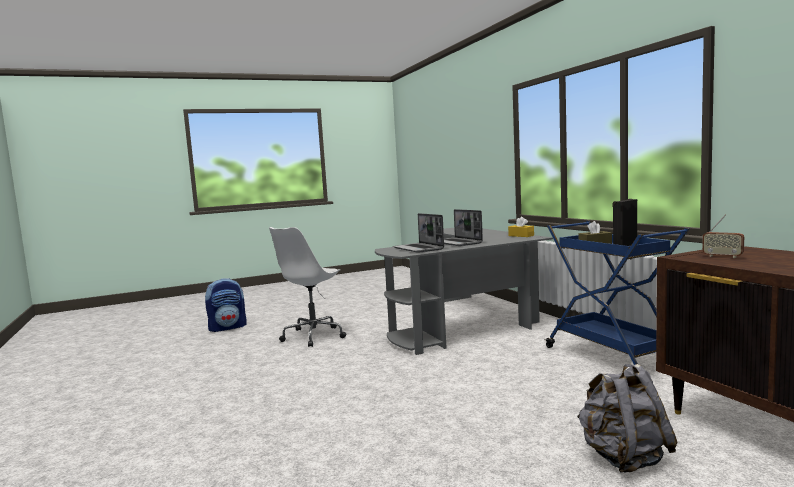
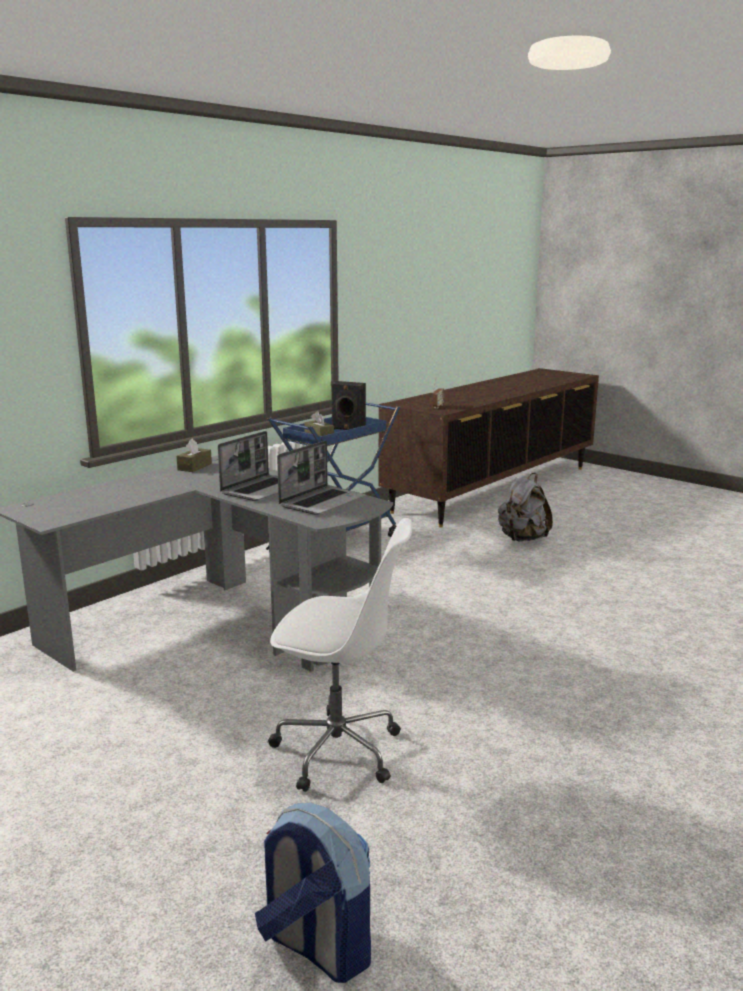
camera: 115 degrees left, 10 degrees up
(521, 235) = (194, 467): yellow tissue box -> brown tissue box

